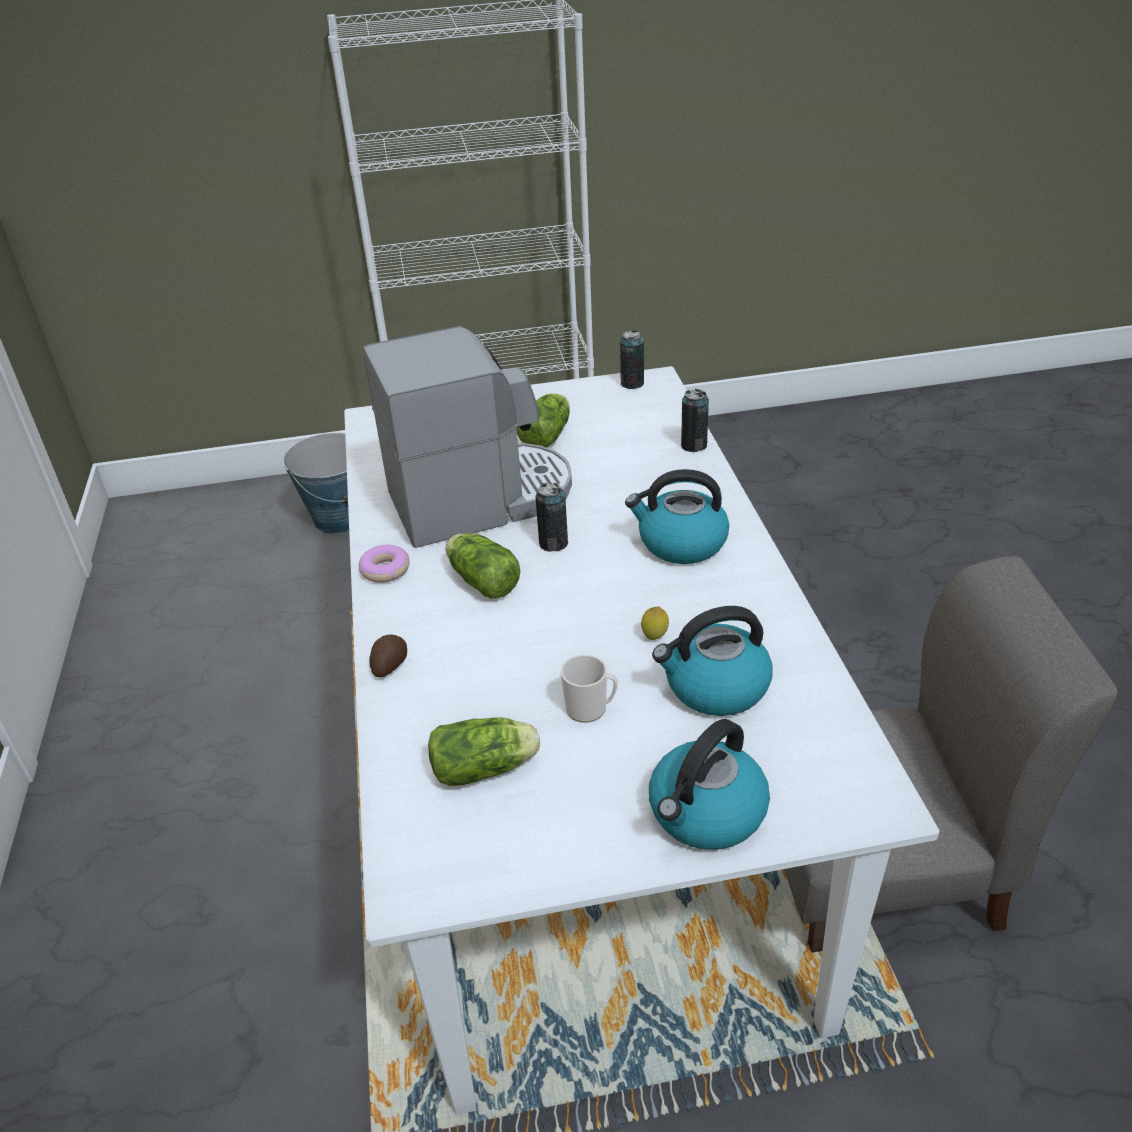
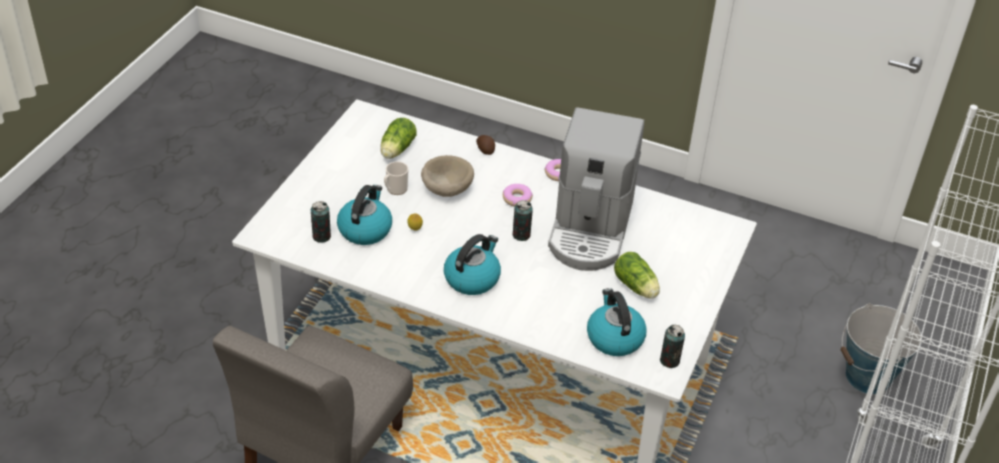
camera: 120 degrees right, 5 degrees up
(481, 580) = (517, 199): lettuce -> donut
(530, 655) = (446, 189): none -> beige bowl
(694, 445) = (560, 341): can -> can (321, 236)
(706, 813) = (310, 190): kettle -> kettle (614, 337)

